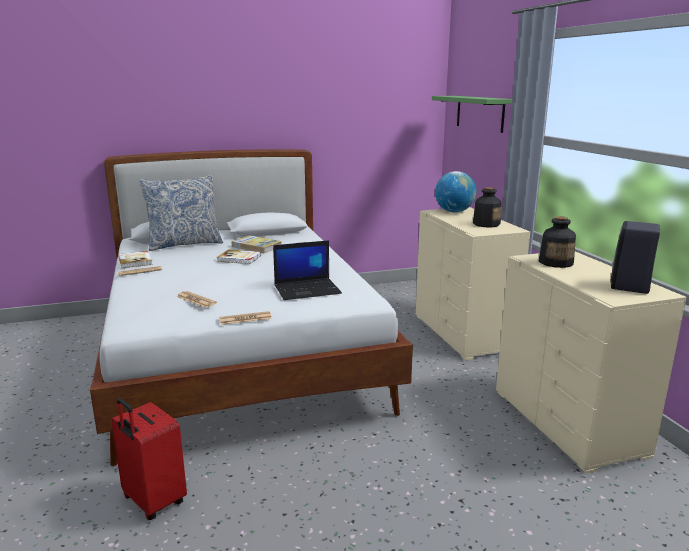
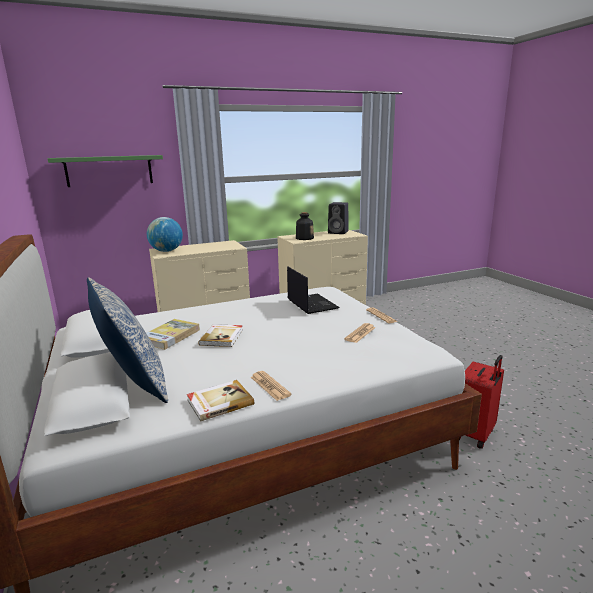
camera: 95 degrees left, 0 degrees up
(486, 224) = (213, 246): bottle -> none

